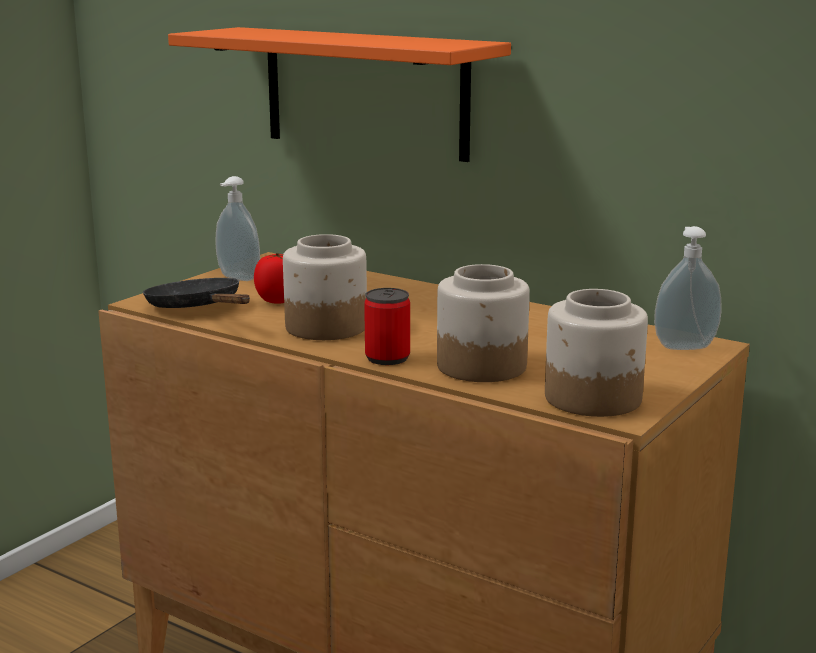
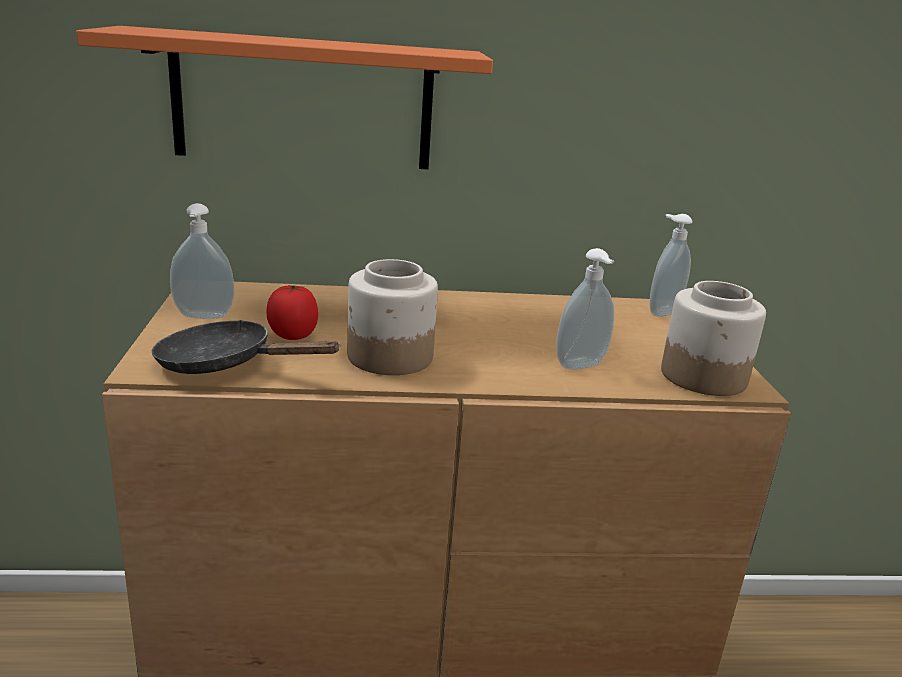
camera: 40 degrees left, 5 degrees up
(387, 358) = (500, 378): can -> none
(482, 366) = (582, 366): jar -> soap dispenser

